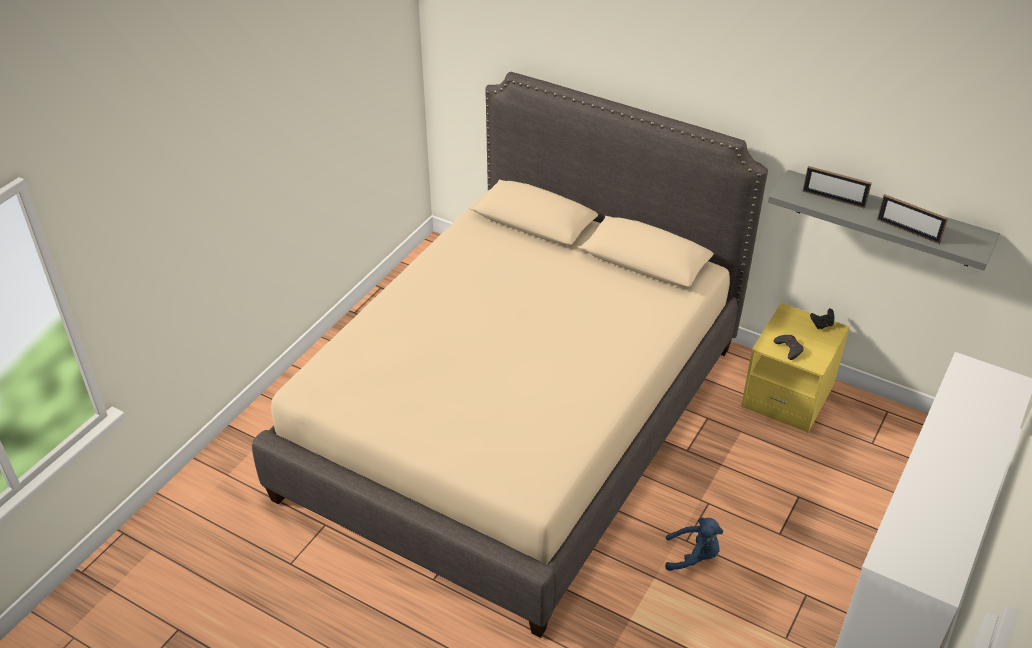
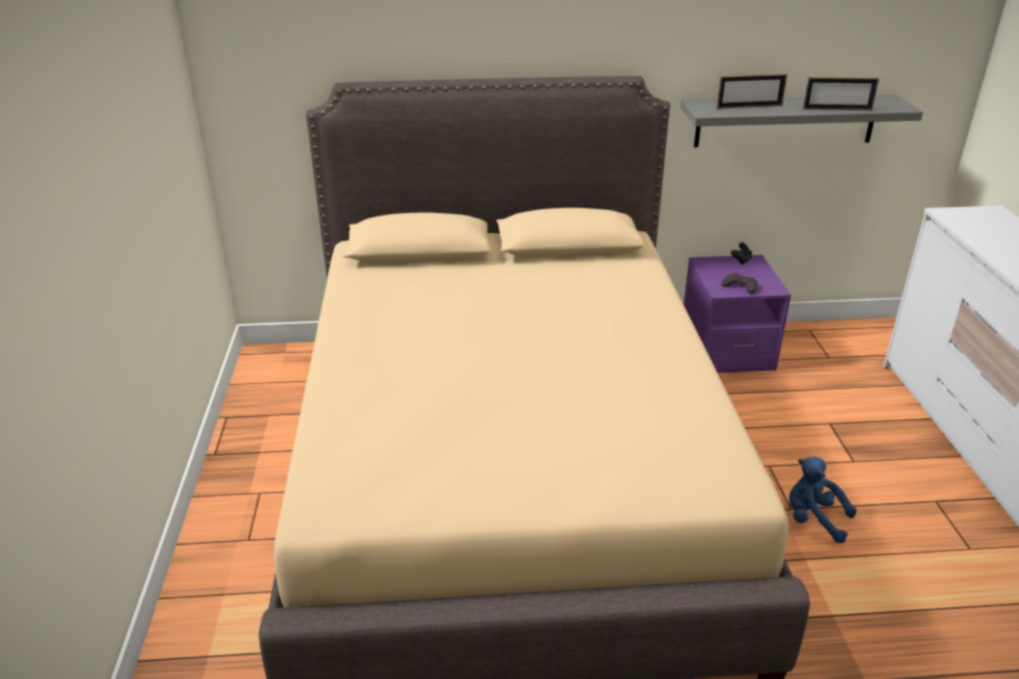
camera: 35 degrees left, 10 degrees down
(693, 556) = (813, 519): blue plush toy -> blue plush toy turned 120 degrees counterclockwise
(787, 396) = (726, 350): yellow nightstand -> purple nightstand

